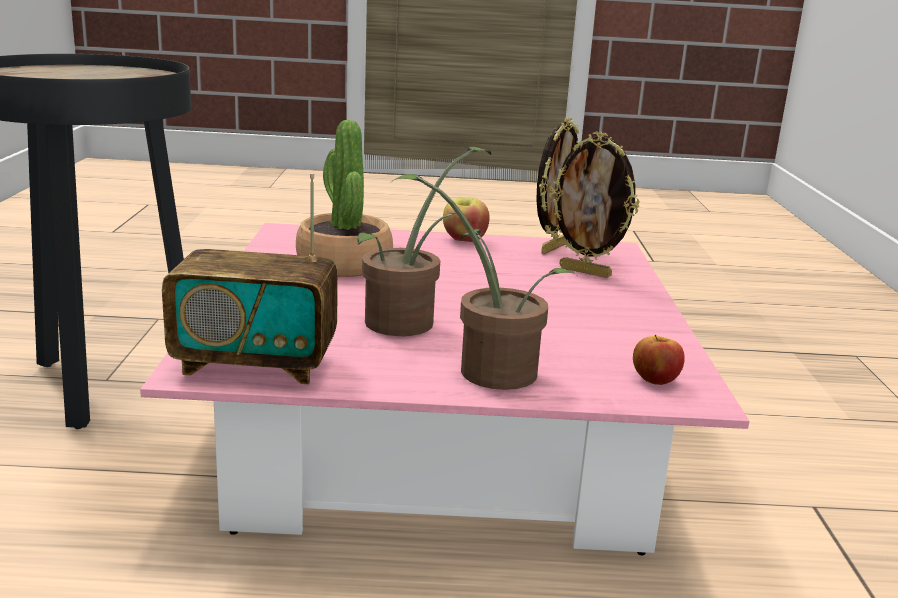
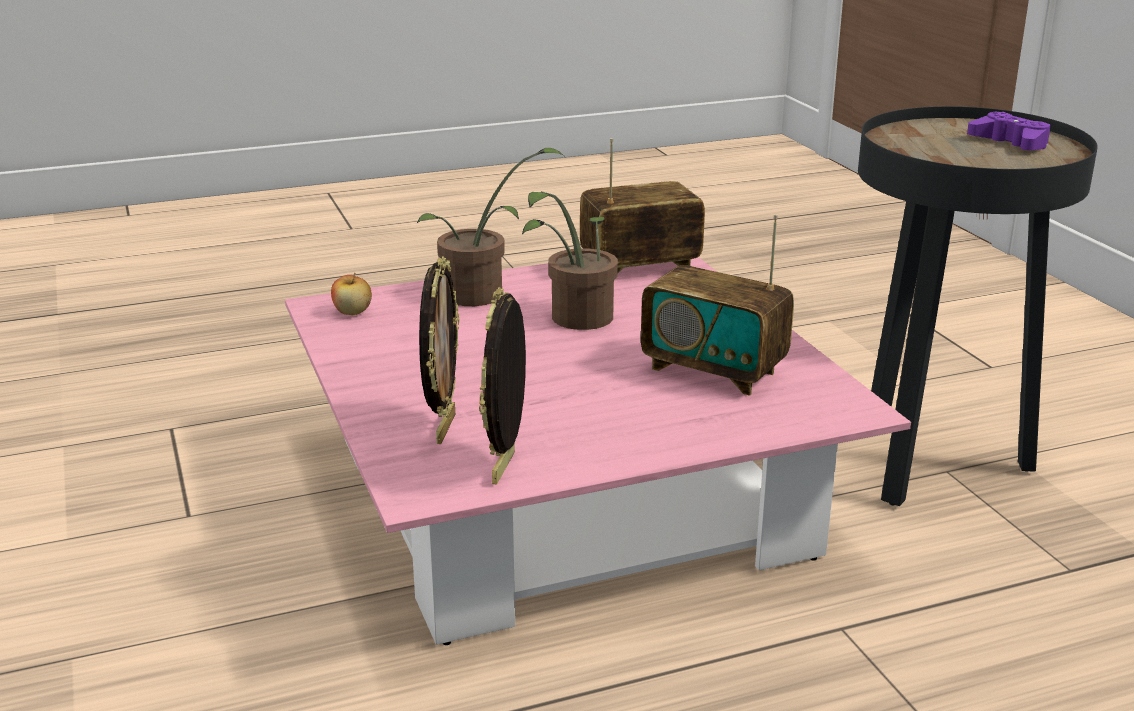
camera: 160 degrees right, 5 degrees up
(43, 73) = (1010, 143): none -> purple game controller
(343, 264) = (714, 370): potted plant -> radio
(464, 240) = (633, 454): apple -> none
(586, 272) = (443, 428): picture frame -> picture frame turned 90 degrees clockwise

